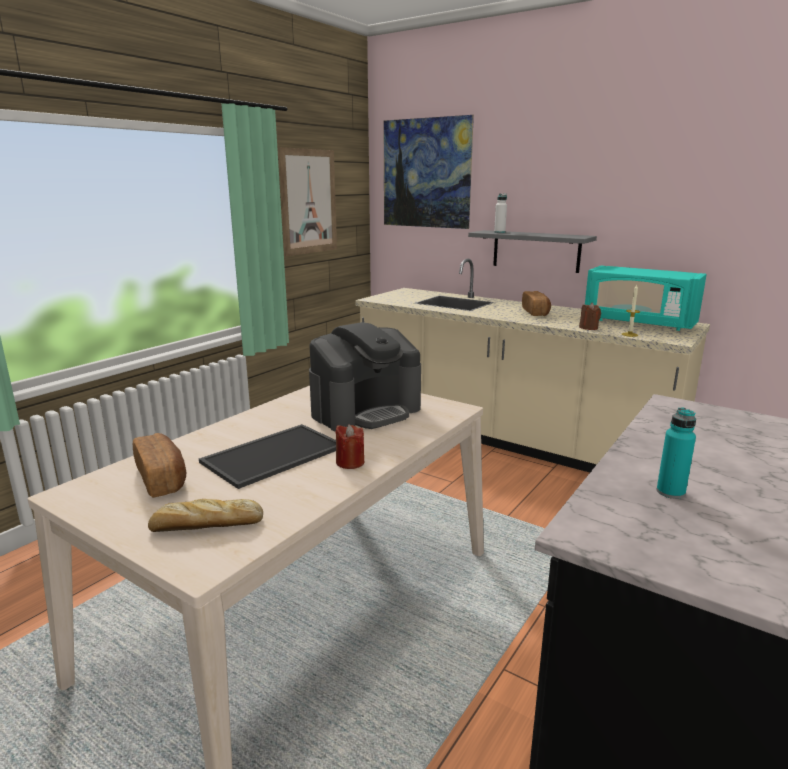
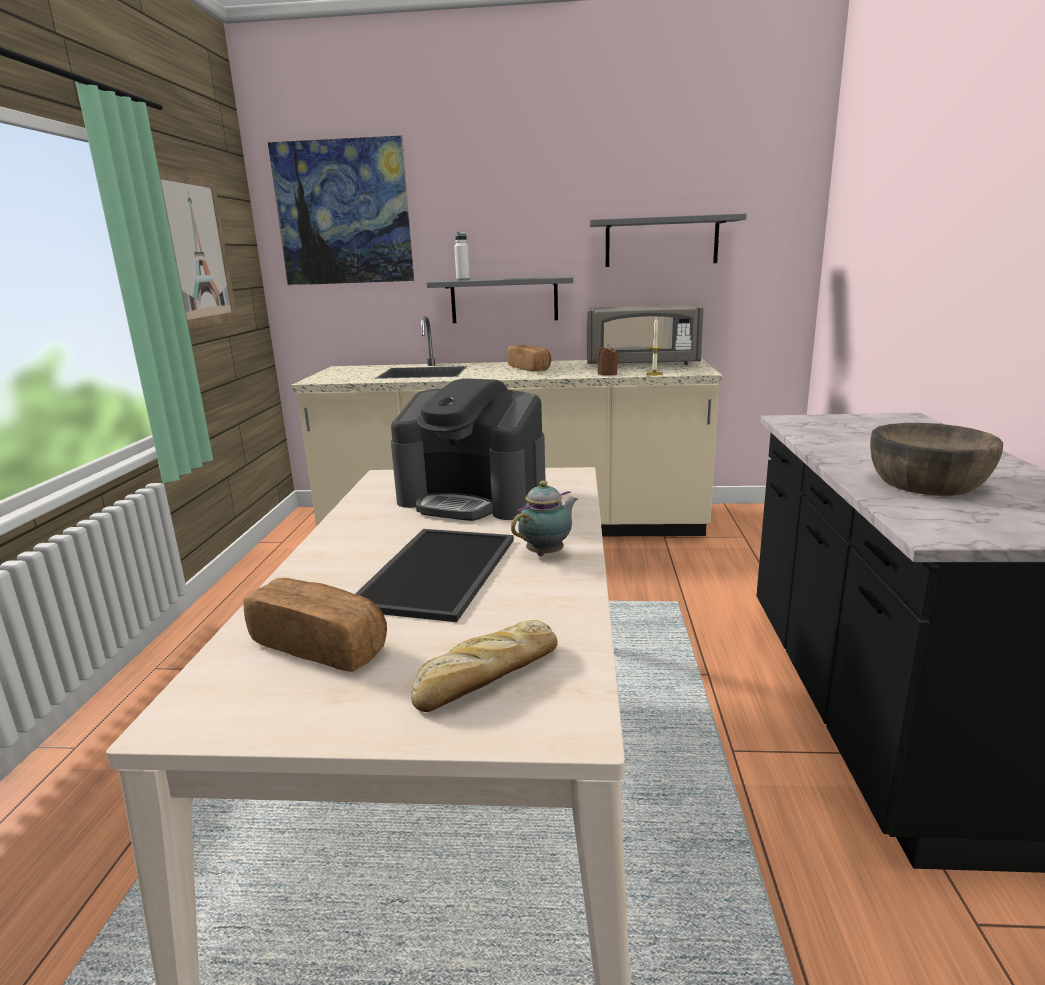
camera: 30 degrees left, 0 degrees up
(350, 462) = (547, 553): red candle -> teapot
(366, 411) = (473, 498): coffee machine -> coffee machine turned 90 degrees clockwise
(638, 323) = (642, 364): turquoise microwave -> grey microwave
(670, 492) = (927, 482): turquoise bottle -> brown bowl
(684, 211) = (661, 242): none -> grey shelf

